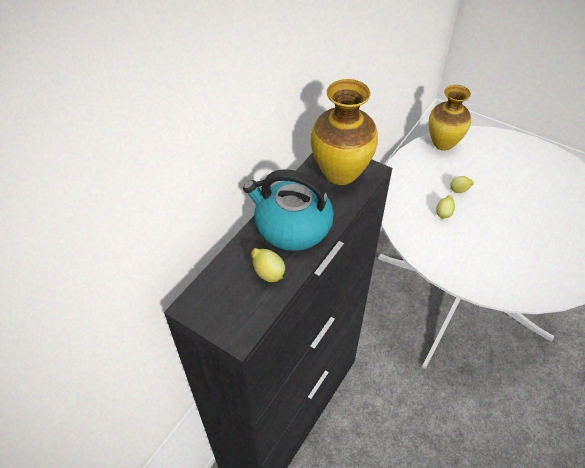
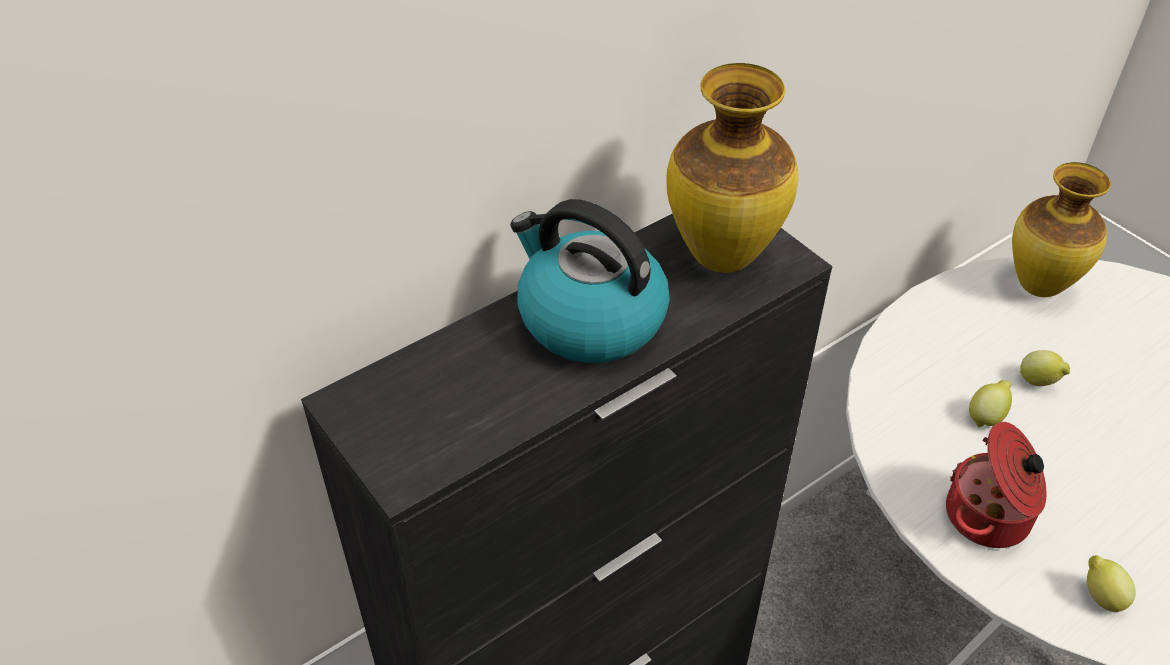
camera: 20 degrees right, 5 degrees down
(267, 274) = (506, 387): lemon -> lemon (1100, 596)
(462, 260) = (989, 517): none -> cooking pot

